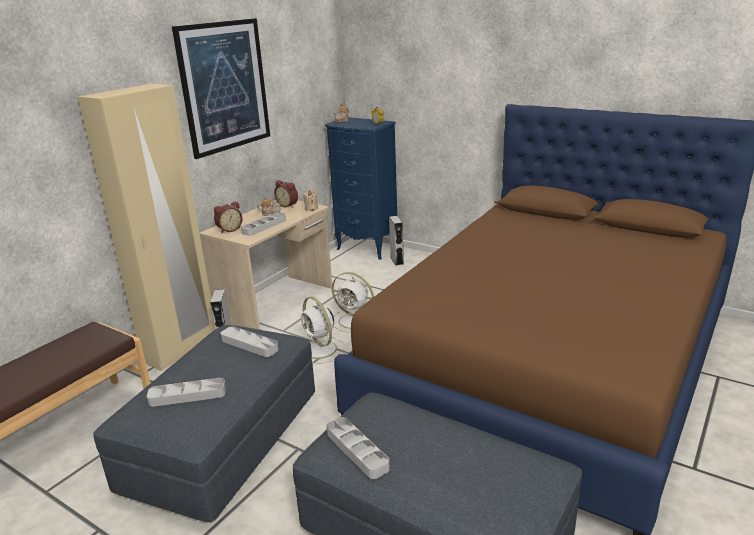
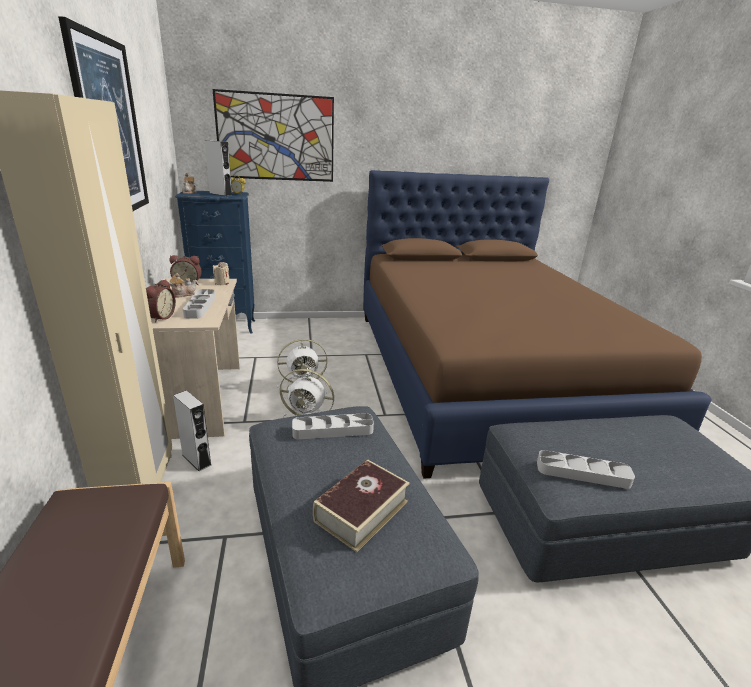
camera: 45 degrees left, 0 degrees up
(187, 395) = (361, 511): grey tray -> book
(396, 260) = (269, 330): grey speaker -> grey speaker (220, 194)
(422, 69) = (276, 137): none -> picture

